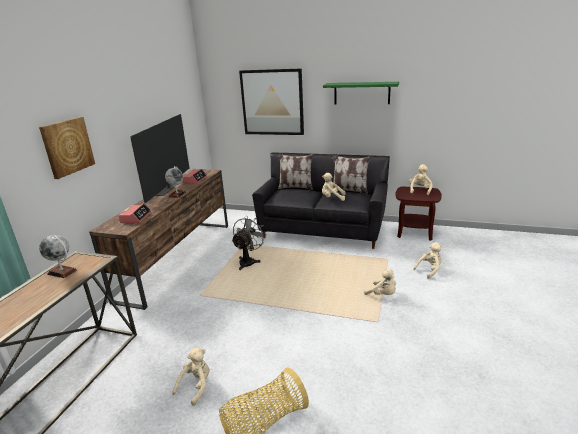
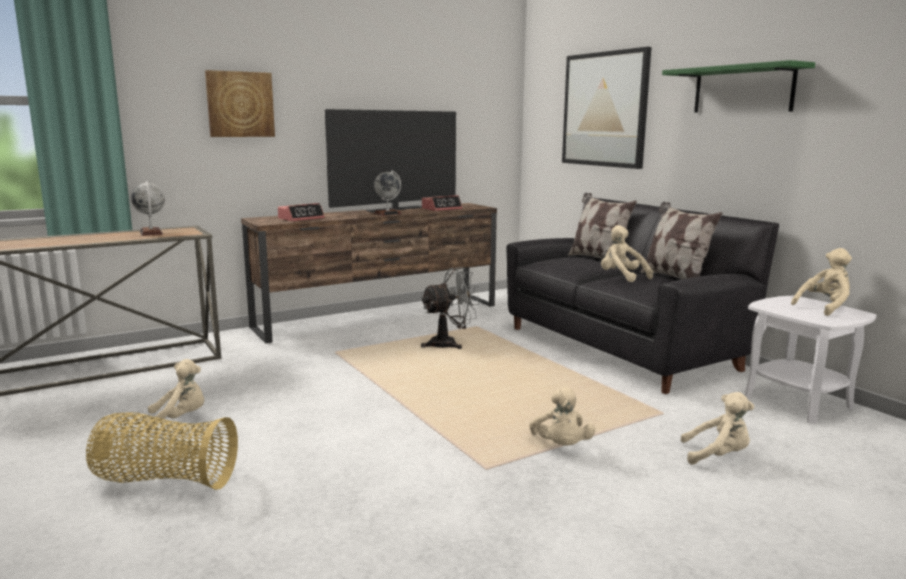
camera: 40 degrees right, 10 degrees down
(415, 232) = (798, 402): brown side table -> white side table

